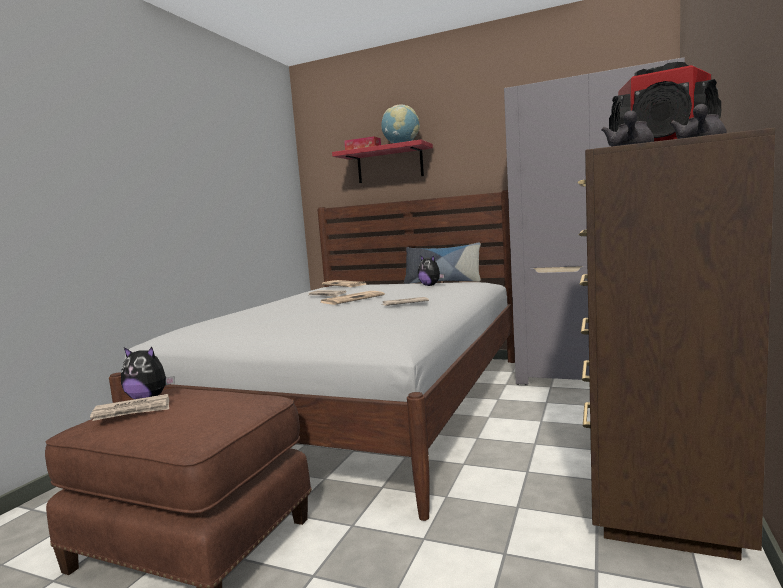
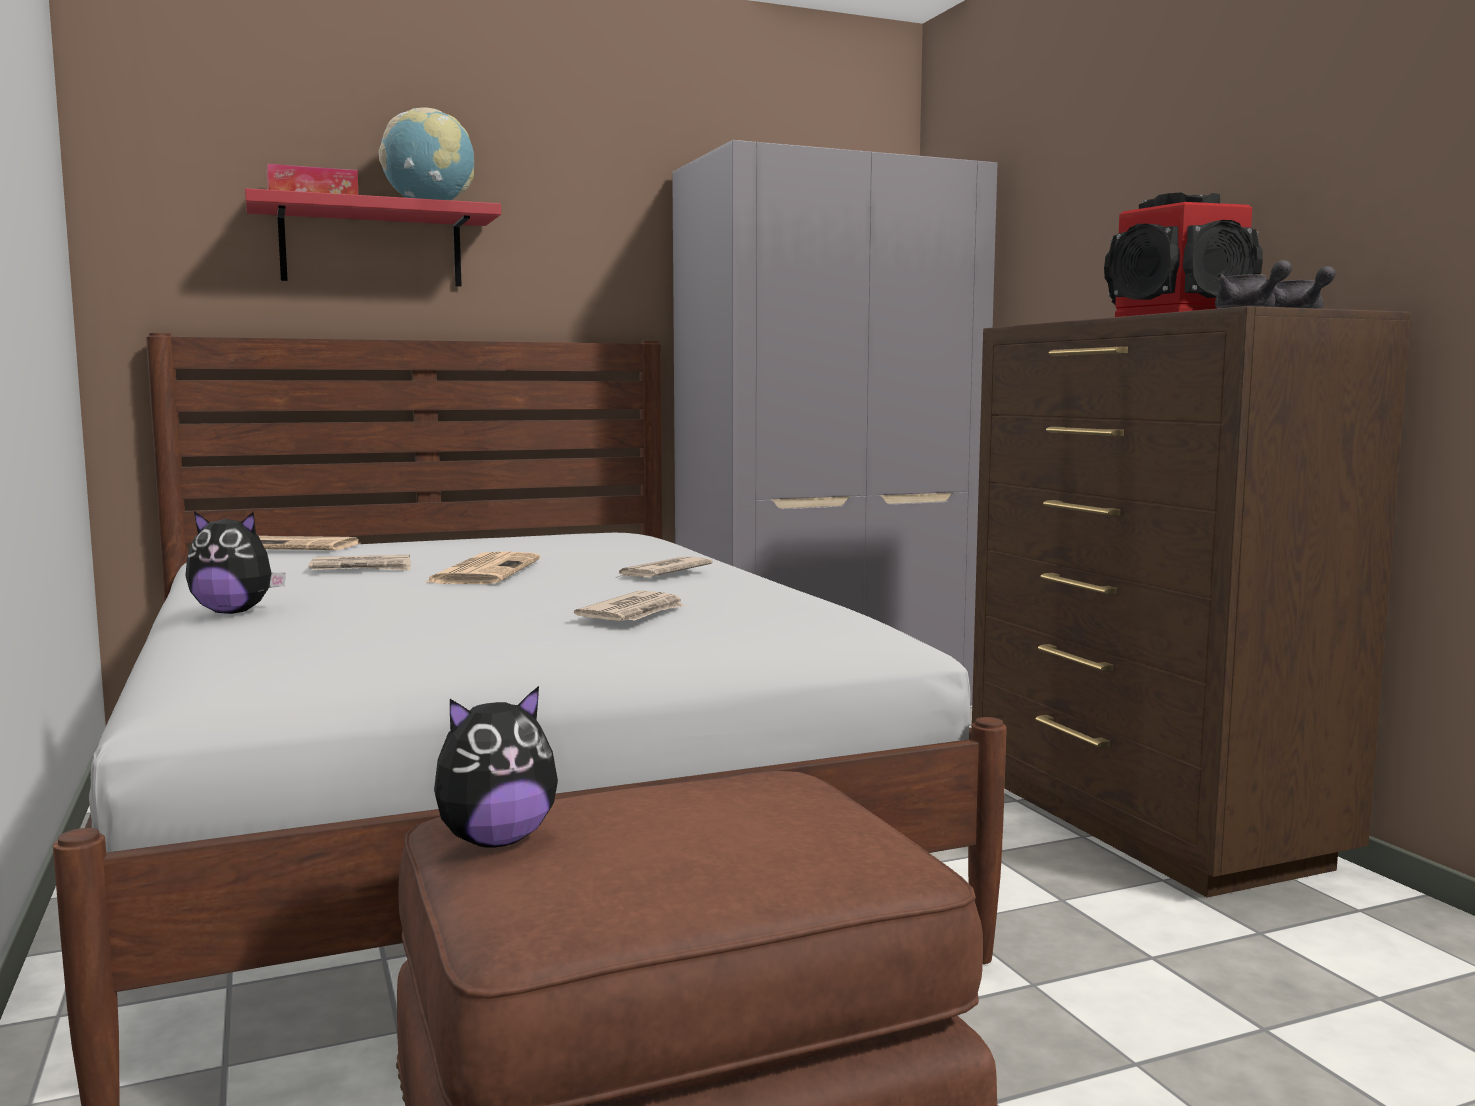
camera: 45 degrees left, 0 degrees up
(132, 411) = (596, 858): newspaper -> newspaper (634, 613)
(430, 285) = (554, 540): plush toy -> plush toy (234, 612)
(442, 282) = (523, 534): pillow -> none

